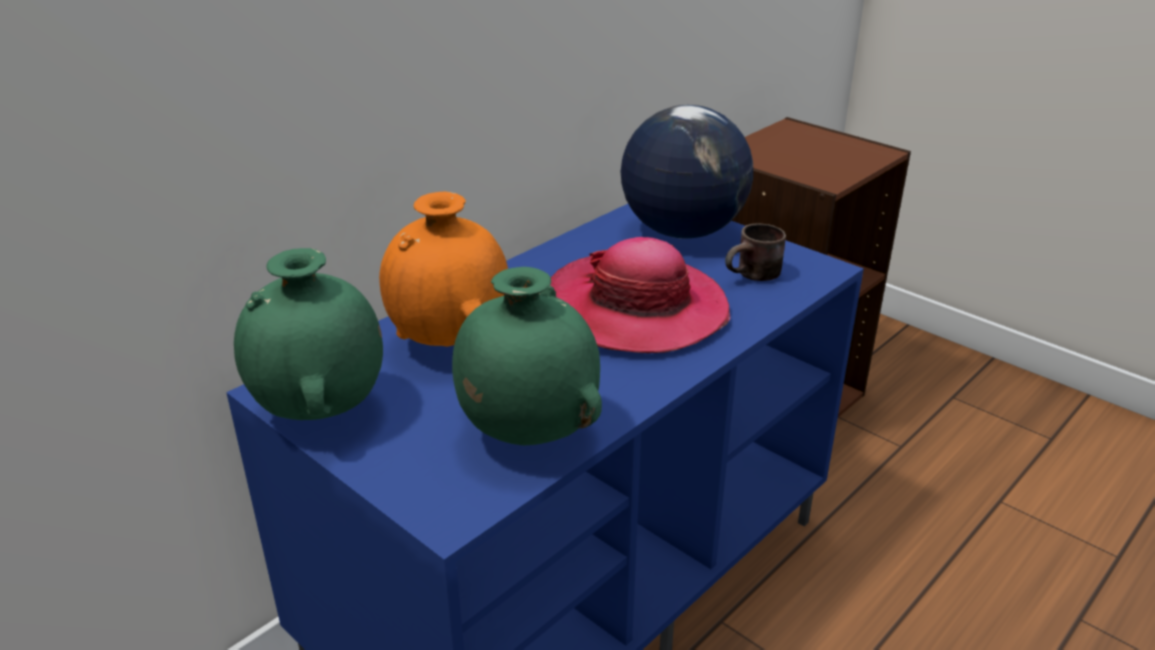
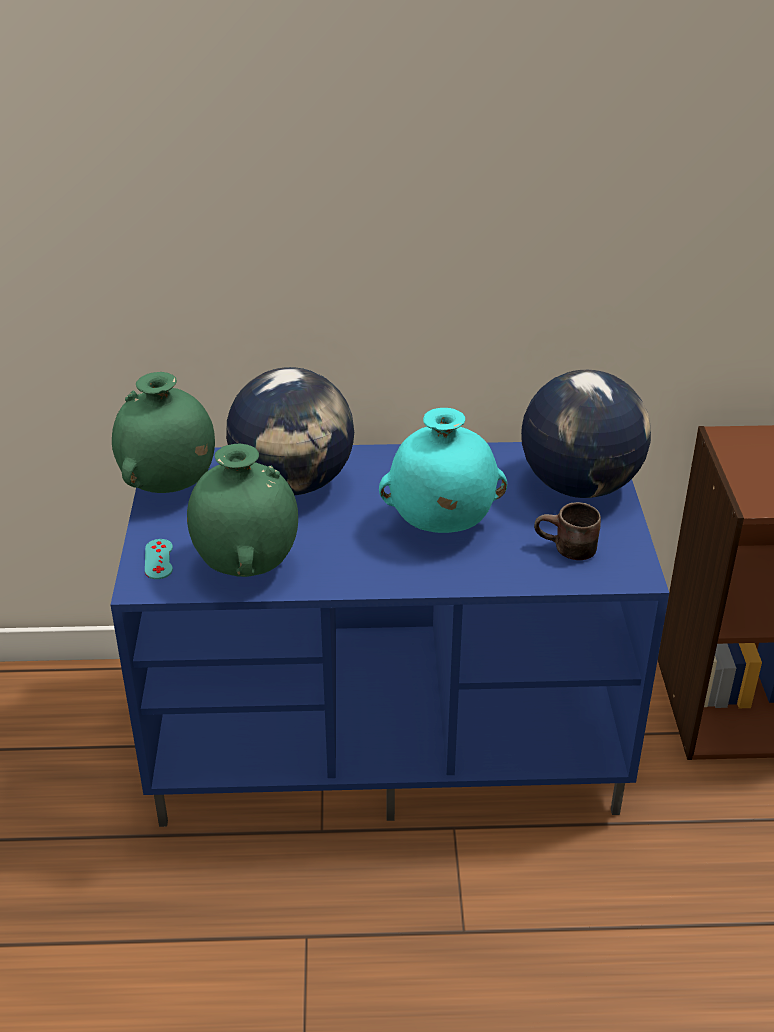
camera: 45 degrees right, 5 degrees up
(424, 482) = (158, 559): none -> turquoise game controller
(450, 343) = (293, 484): orange vase -> globe
(636, 309) = (440, 526): hat -> turquoise vase

